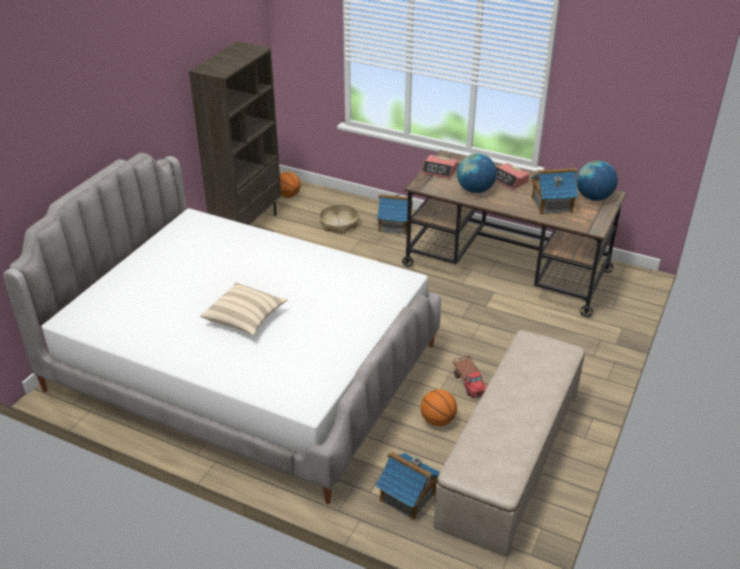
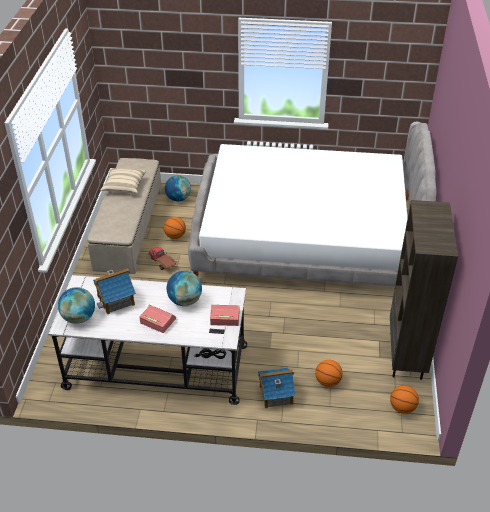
camera: 160 degrees right, 5 degrees up
(245, 318) = (295, 181): beige pillow -> beige pillow (124, 186)
(339, 224) = (327, 381): basket -> basketball
(408, 497) = (178, 198): toy house -> globe
(506, 268) = (157, 367): brown desk -> white desk

